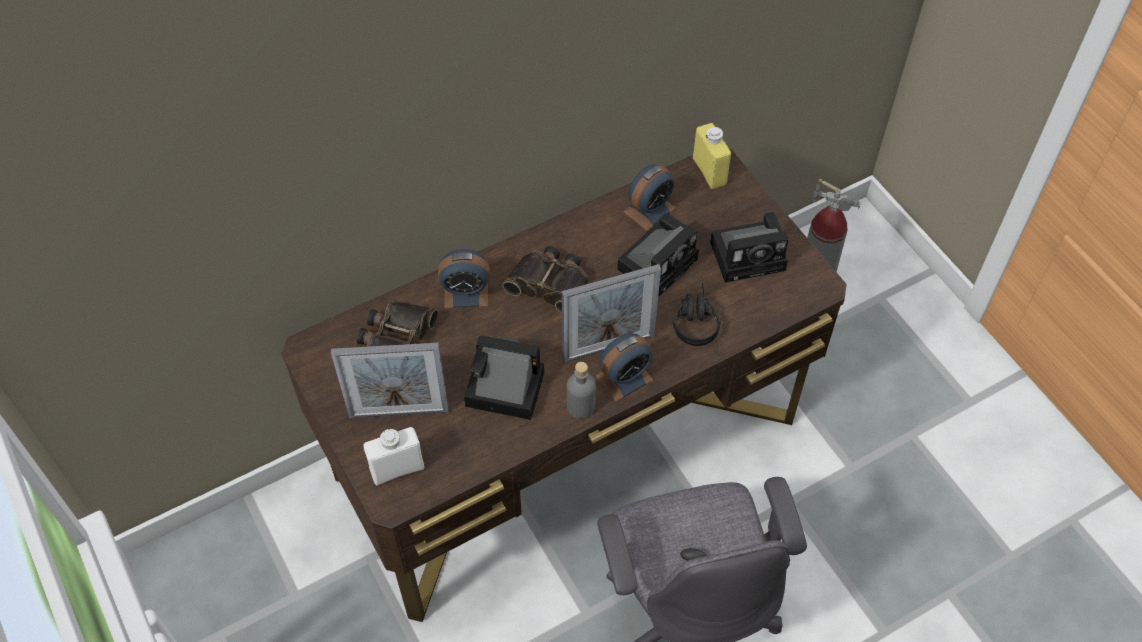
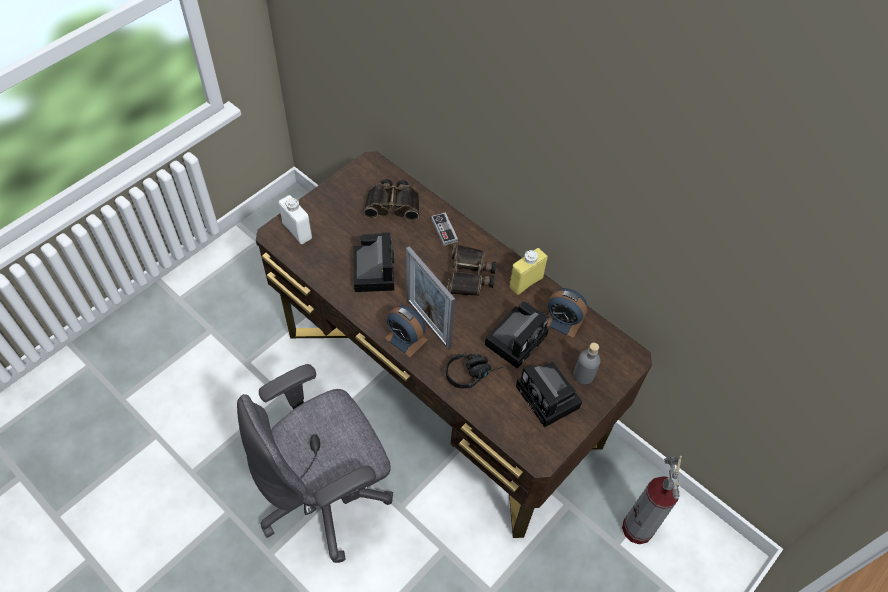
camera: 70 degrees right, 0 degrees up
(399, 413) = (338, 220): picture frame -> none
(466, 293) = (444, 230): alarm clock -> game controller
(580, 407) = (373, 318): grey bottle -> grey bottle (583, 375)
(659, 262) = (517, 338): camera -> camera turned 75 degrees counterclockwise
(709, 171) = (620, 353): yellow bottle -> yellow bottle (526, 282)

